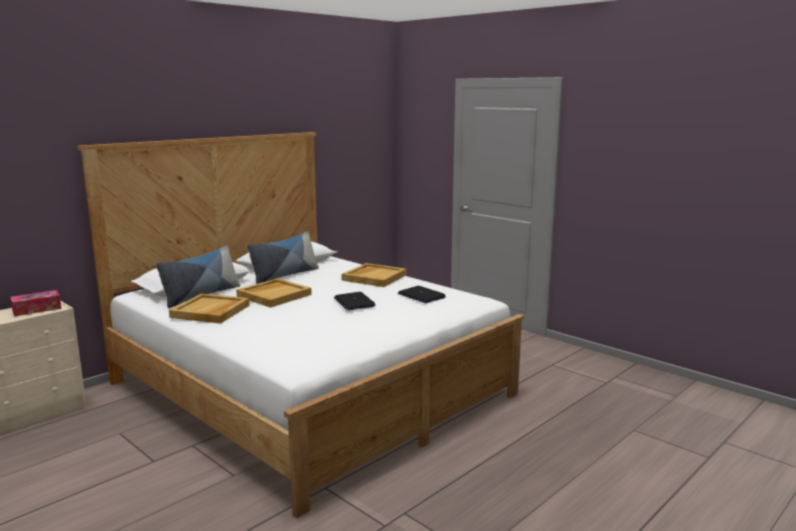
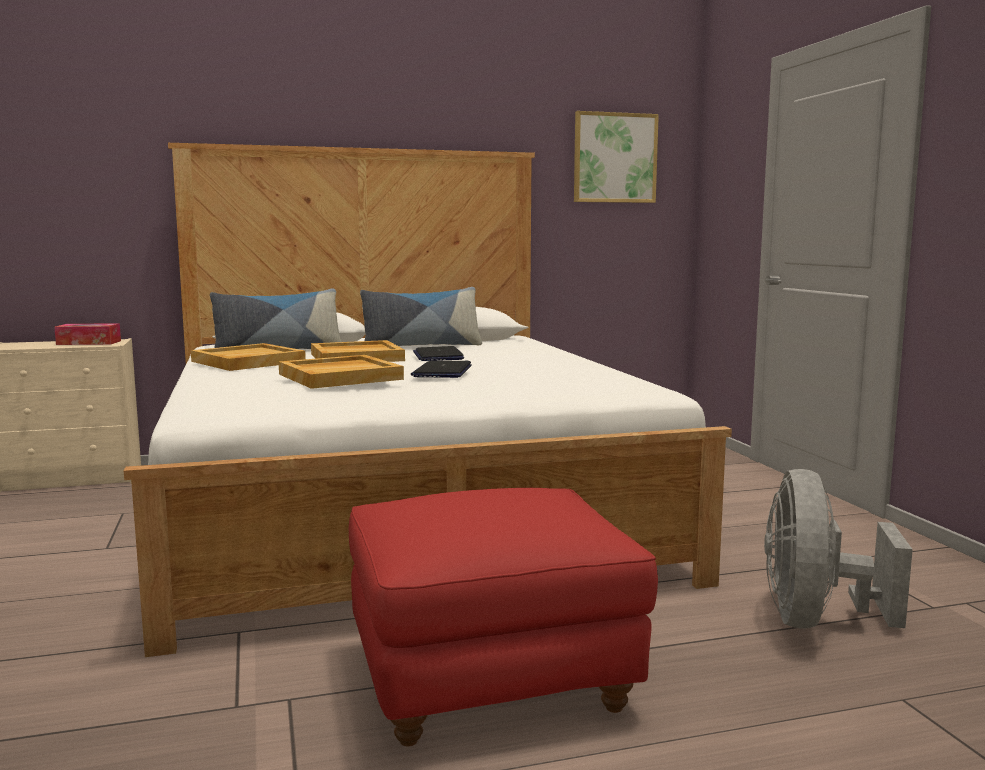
camera: 30 degrees right, 5 degrees down
(355, 130) = (614, 158): none -> picture
(374, 277) = (535, 356): beige tray -> beige tray (340, 376)
(421, 296) = (559, 376): laptop -> laptop (438, 356)
(479, 471) = (491, 678): none -> red ottoman
(571, 401) = (815, 620): none -> grey fan

